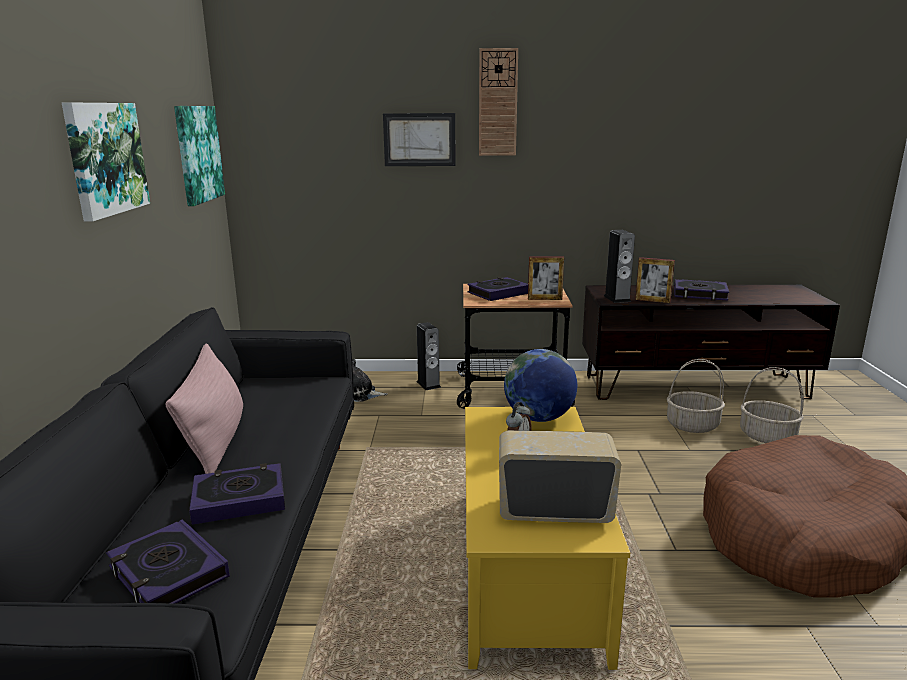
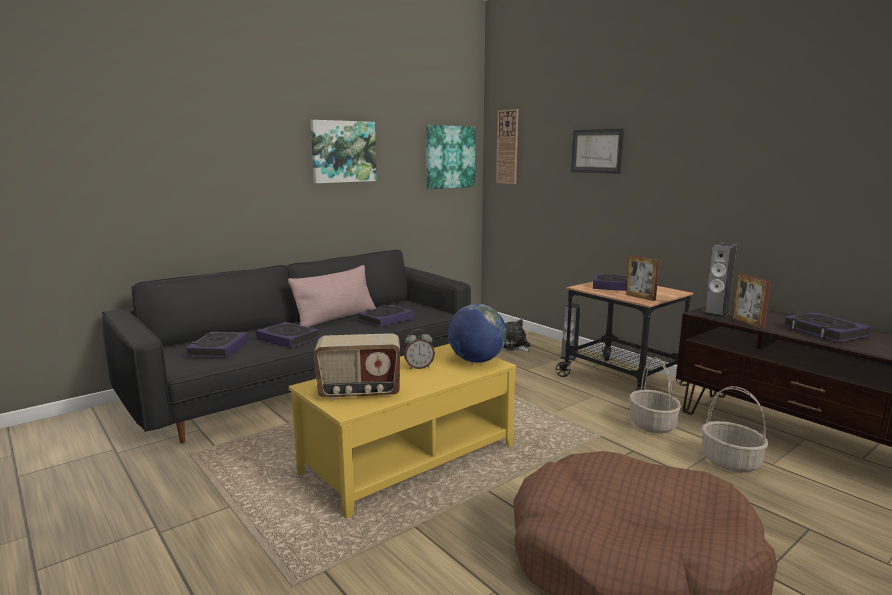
camera: 50 degrees right, 5 degrees down
(293, 414) = (386, 319): none -> book
(498, 103) = (658, 118): wall clock -> wall clock (507, 147)
(554, 511) = (359, 393): radio -> radio turned 120 degrees clockwise
(768, 436) = (799, 504): basket -> basket (653, 425)

